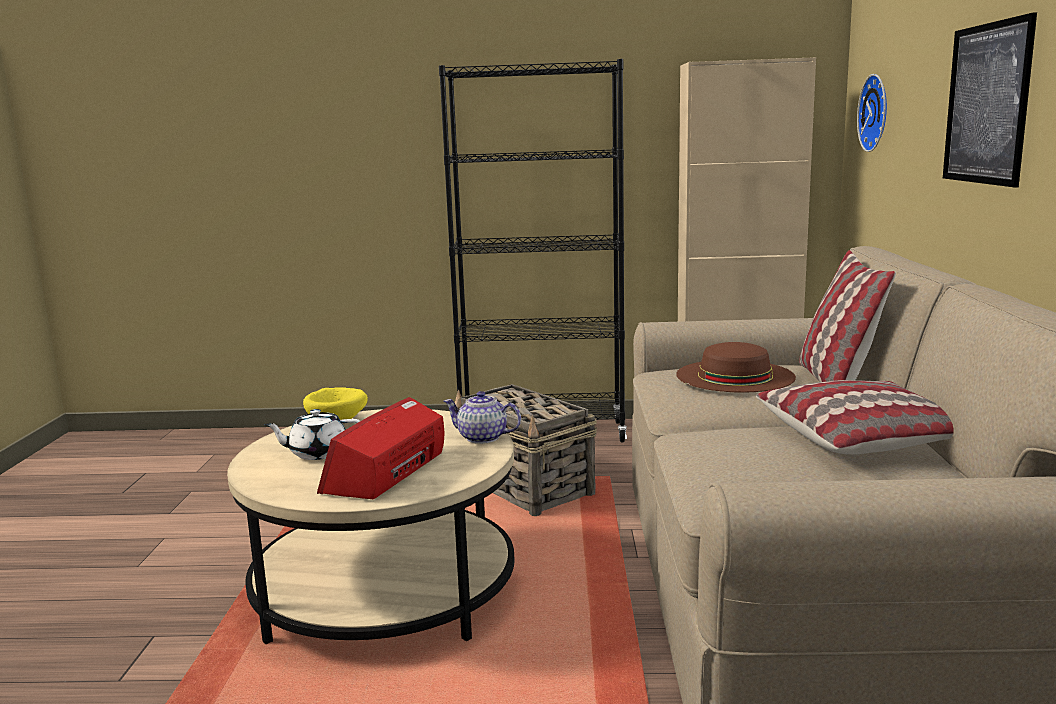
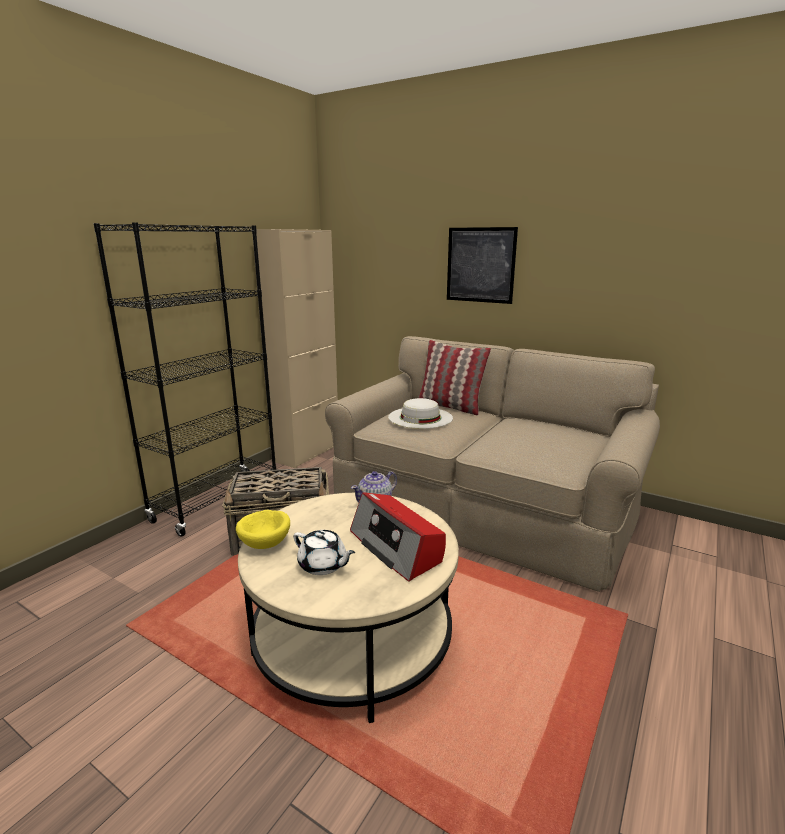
camera: 60 degrees left, 5 degrees up
(317, 453) = (323, 565): white teapot -> white teapot turned 75 degrees counterclockwise
(735, 376) = (420, 417): brown hat -> white hat
(864, 438) = (527, 426): pillow -> none
(877, 113) = (367, 263): wall clock -> none

